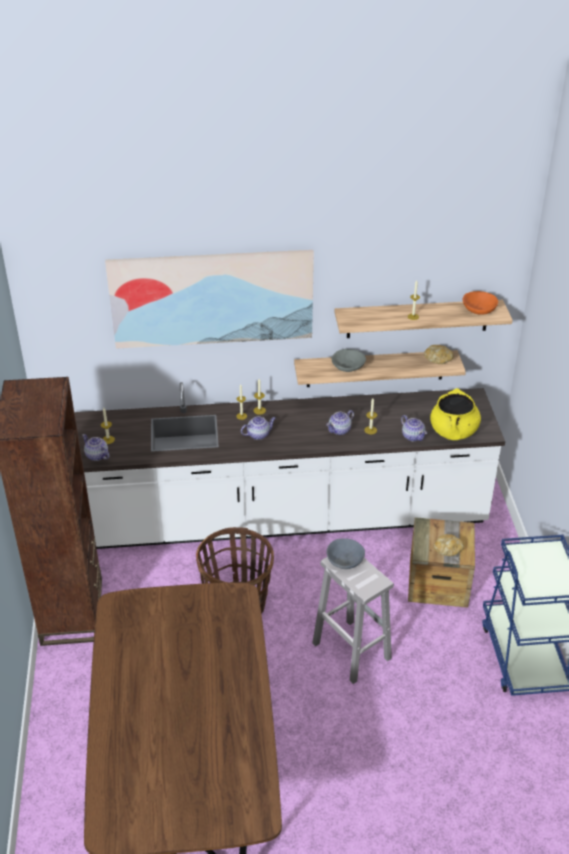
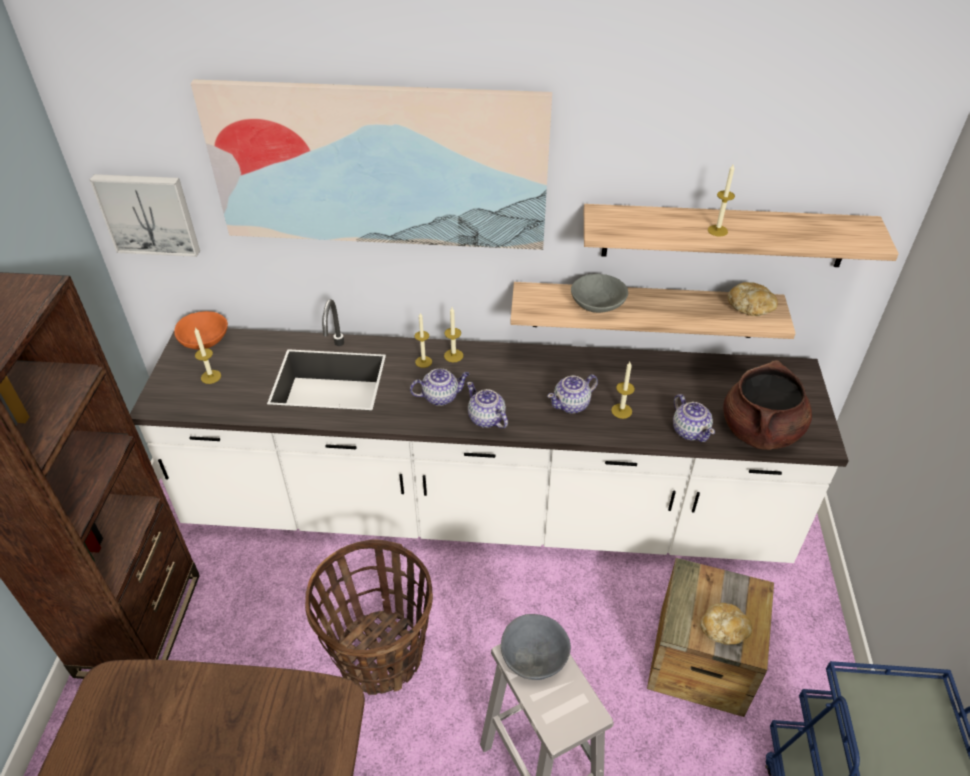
camera: 10 degrees right, 5 degrees up
(63, 340) = (148, 213): none -> picture
(97, 456) = (183, 402): teapot -> teapot (486, 419)
(453, 431) = (760, 431): yellow cooking pot -> brown cooking pot
(479, 309) = (837, 230): orange bowl -> orange bowl (205, 339)

